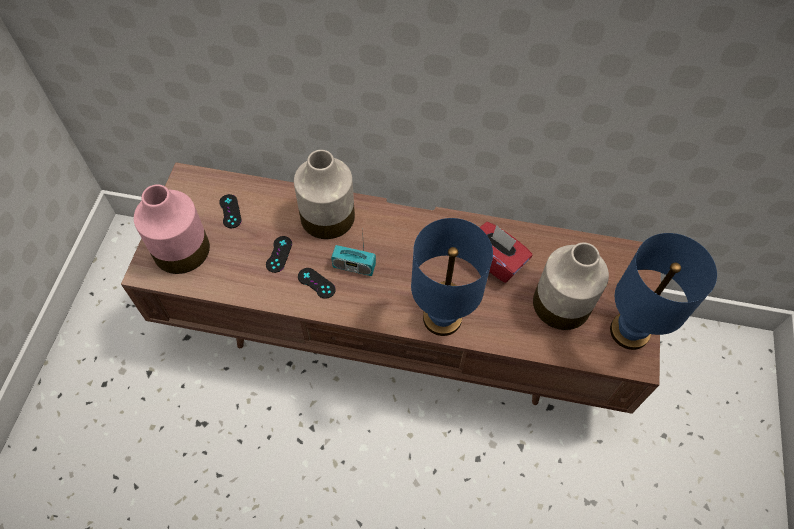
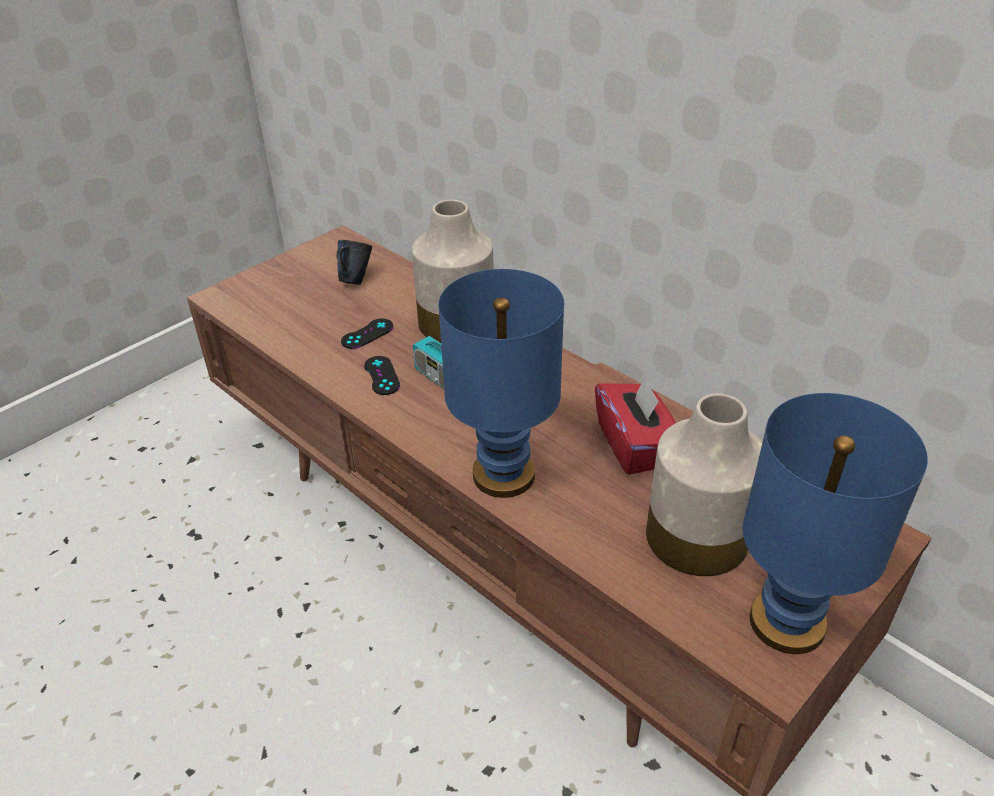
camera: 35 degrees right, 20 degrees down
(182, 249) = (273, 292): pink vase -> none
(230, 211) = (354, 280): black game controller -> blue mug

